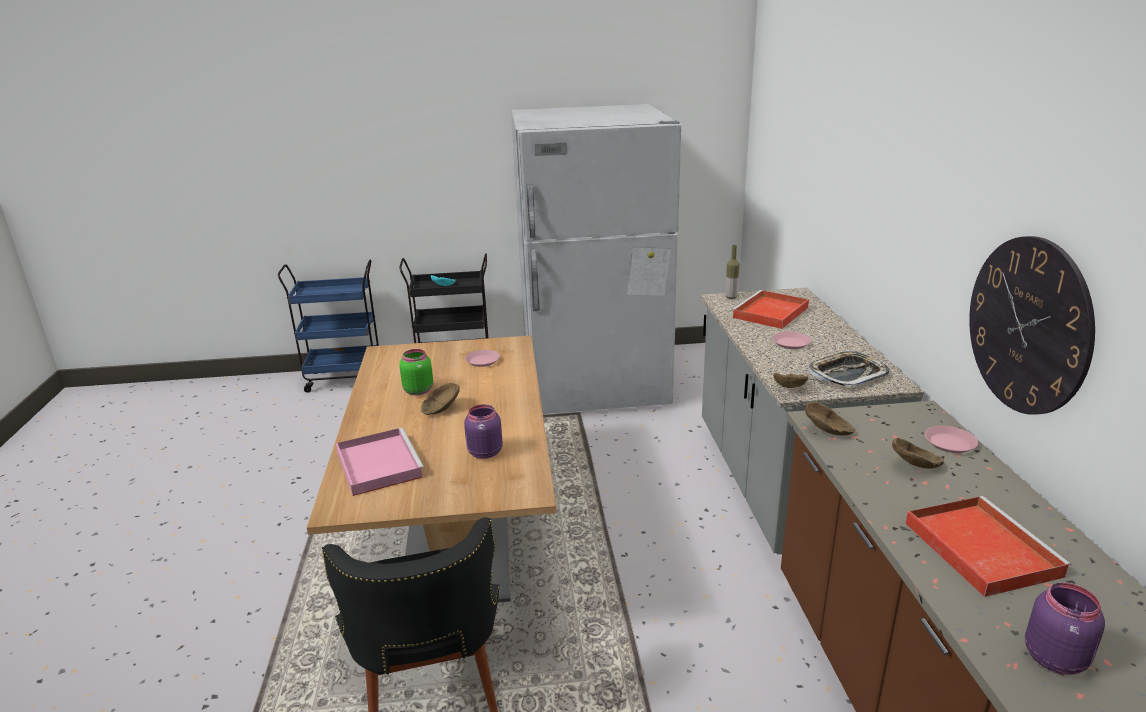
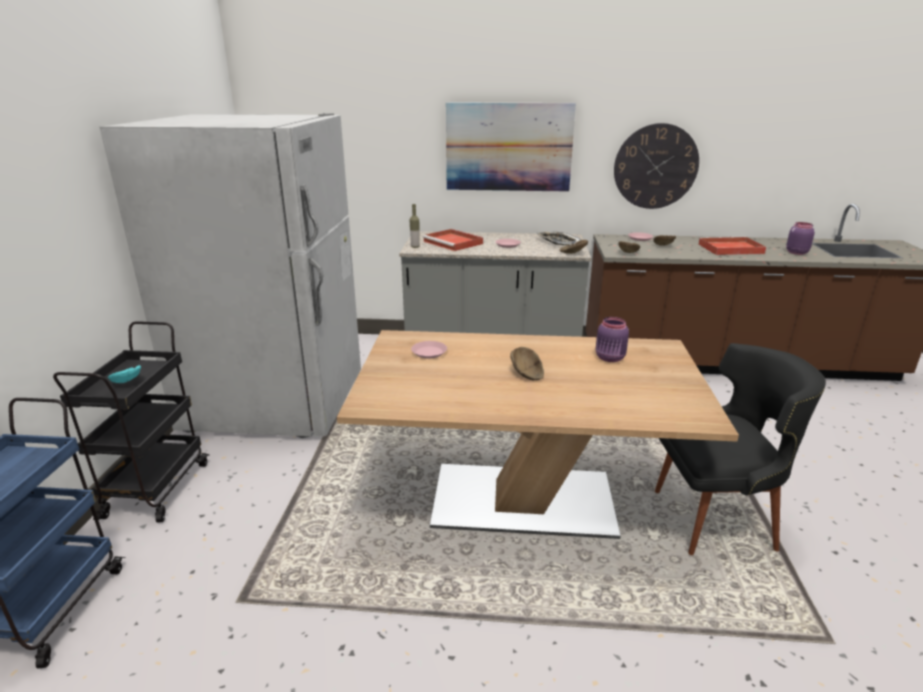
camera: 80 degrees left, 0 degrees up
(378, 464) = (629, 403): pink tray -> none
(418, 390) = (482, 384): green jar -> none
(884, 210) = (508, 147): none -> picture

